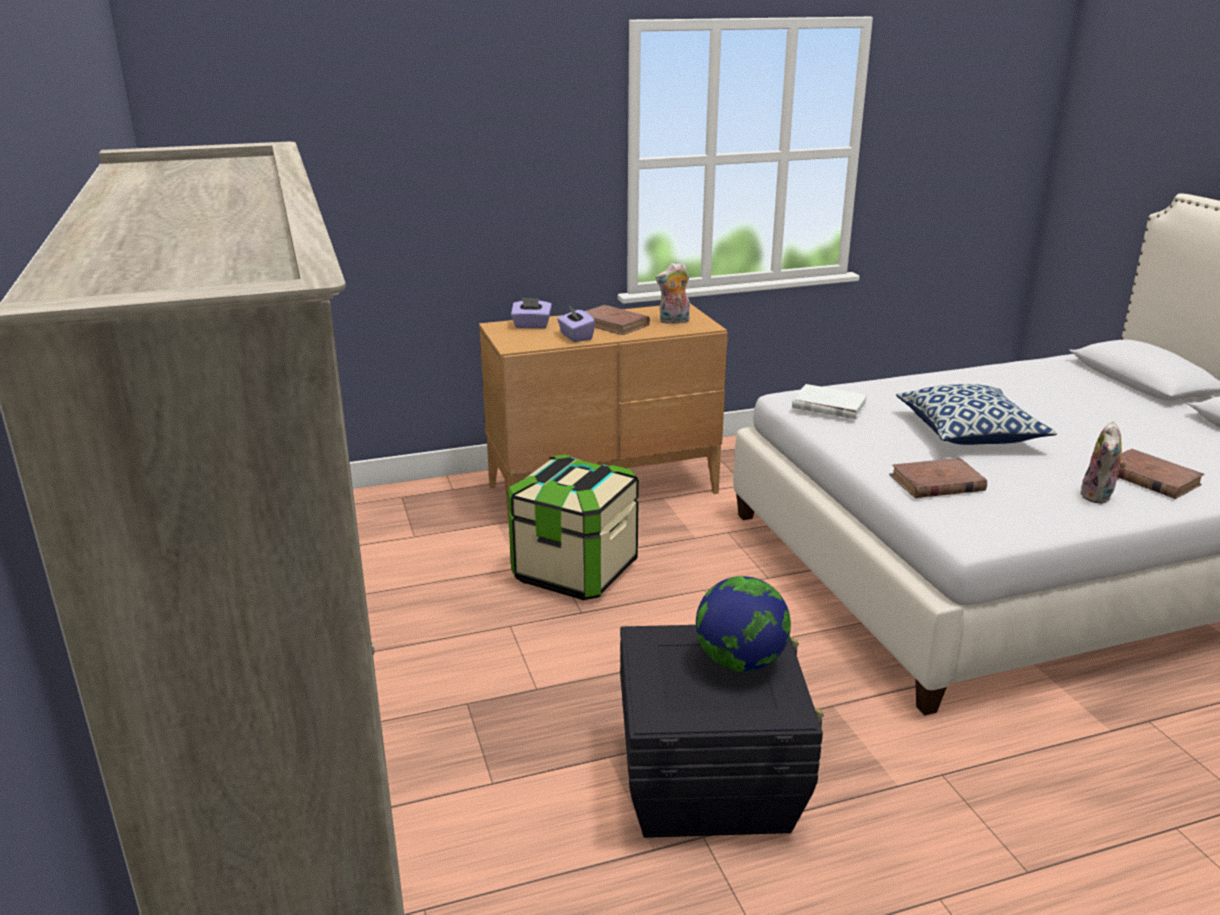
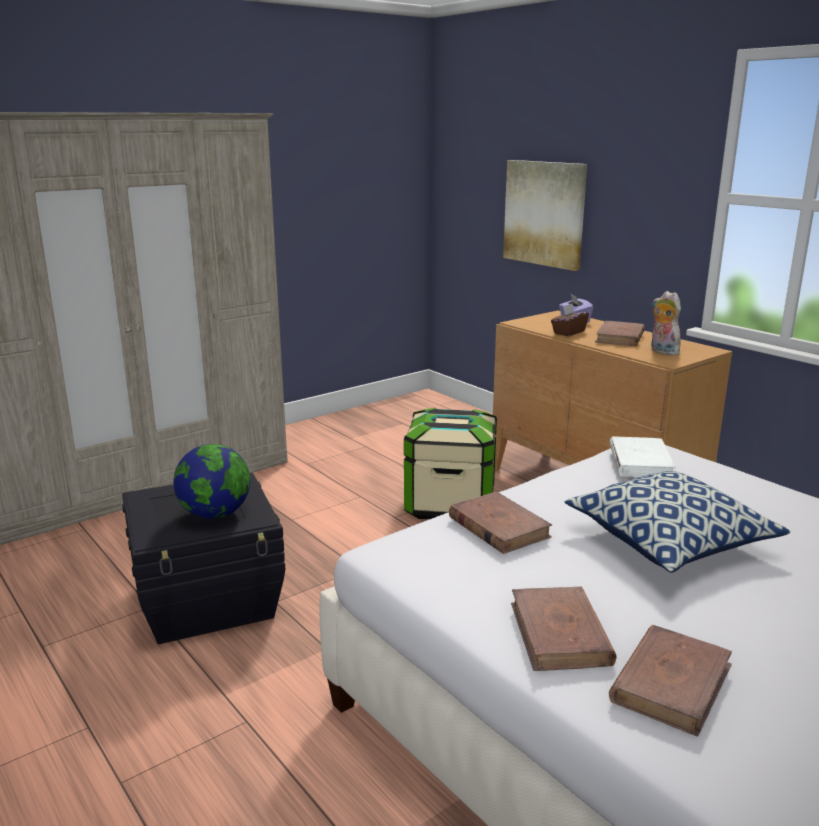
camera: 70 degrees right, 5 degrees down
(402, 215) = (544, 213): none -> picture
(575, 337) = (568, 332): purple tissue box -> brown tissue box
(1099, 496) = (560, 634): plush toy -> brown book

